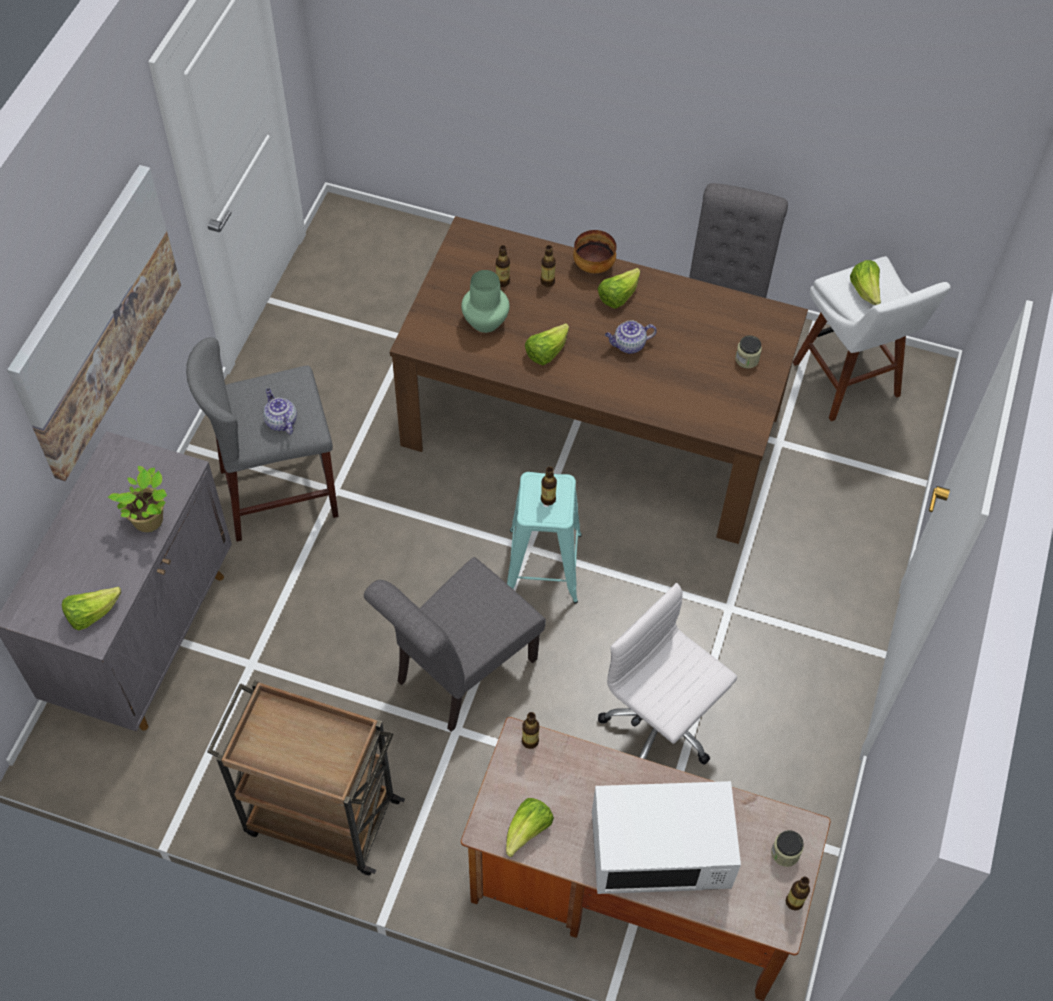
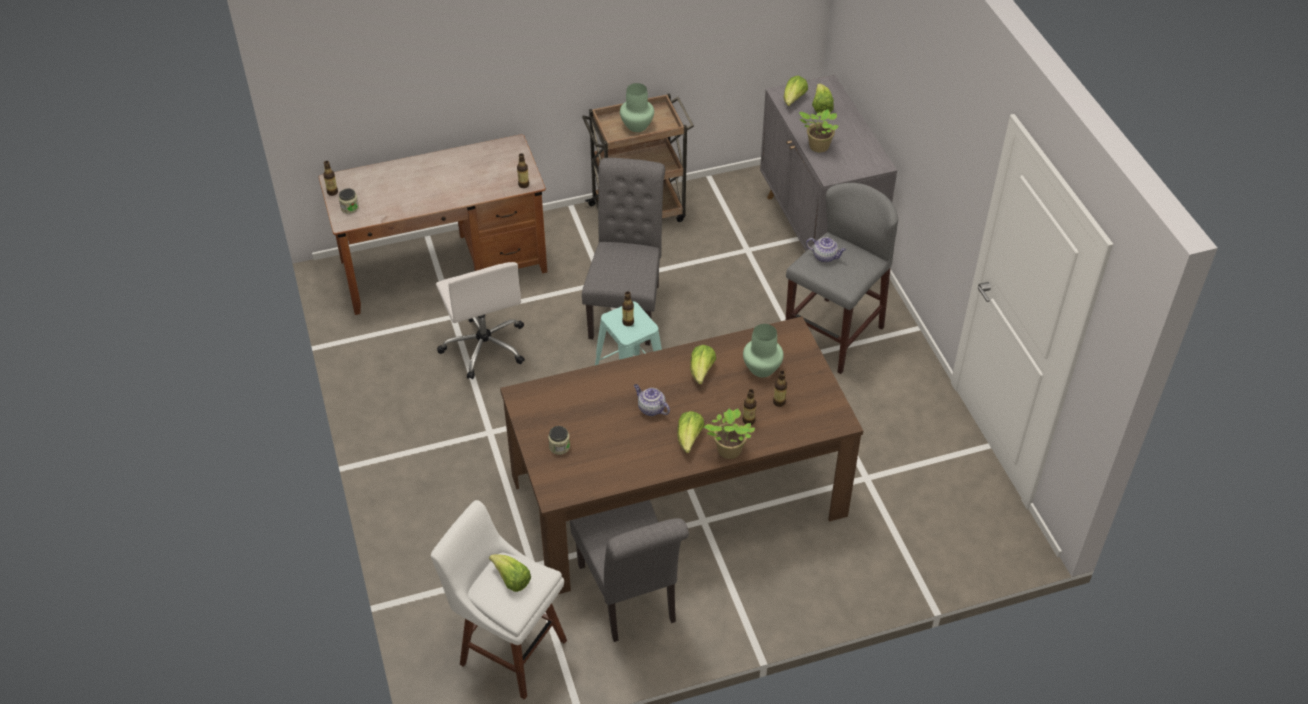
camera: 145 degrees right, 10 degrees down
(96, 322) = (925, 123): picture -> none
(306, 741) = (636, 126): none -> green vase
(527, 831) = (493, 152): lettuce -> lettuce (821, 107)
(593, 266) = (728, 451): bowl -> potted plant
(628, 345) = (650, 408): teapot -> teapot turned 90 degrees counterclockwise
(660, 851) = (417, 177): white microwave -> none
(662, 726) = (484, 346): white office chair -> white office chair turned 60 degrees clockwise

